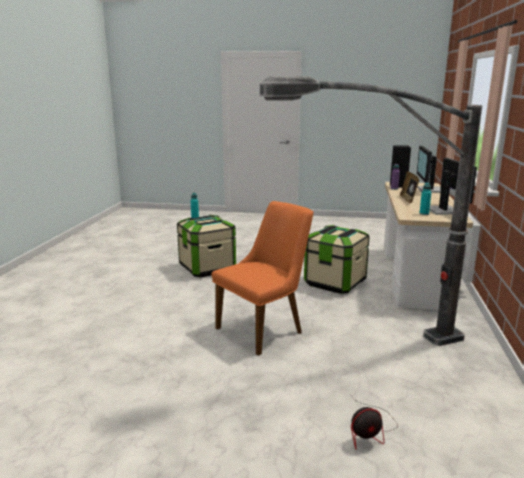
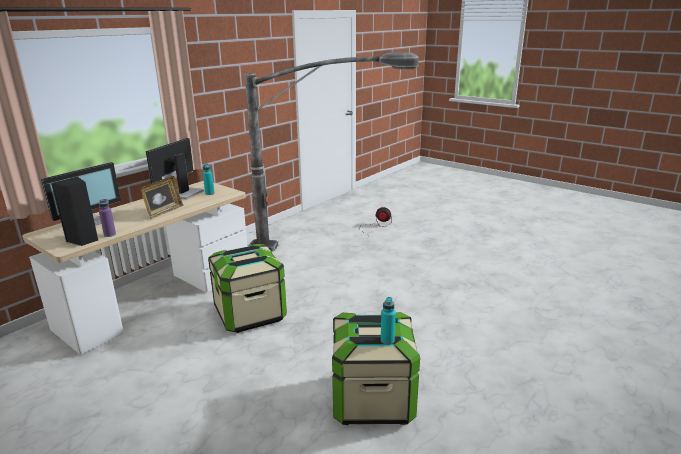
camera: 150 degrees left, 5 degrees up
(266, 328) = (376, 284): orange chair -> none

